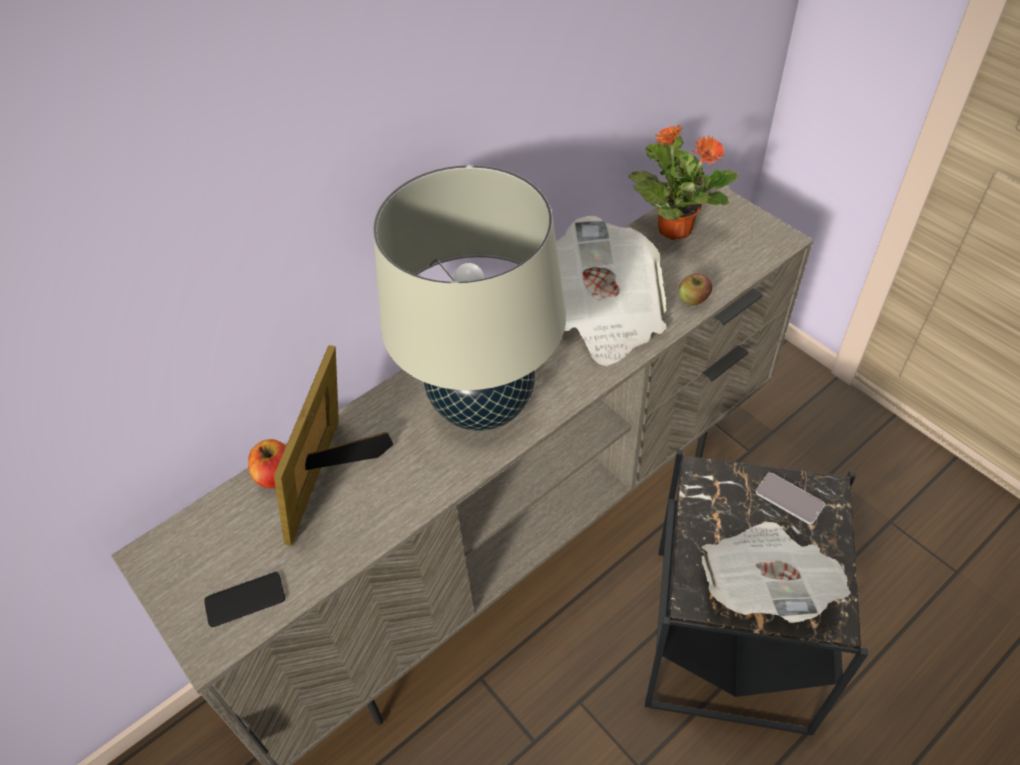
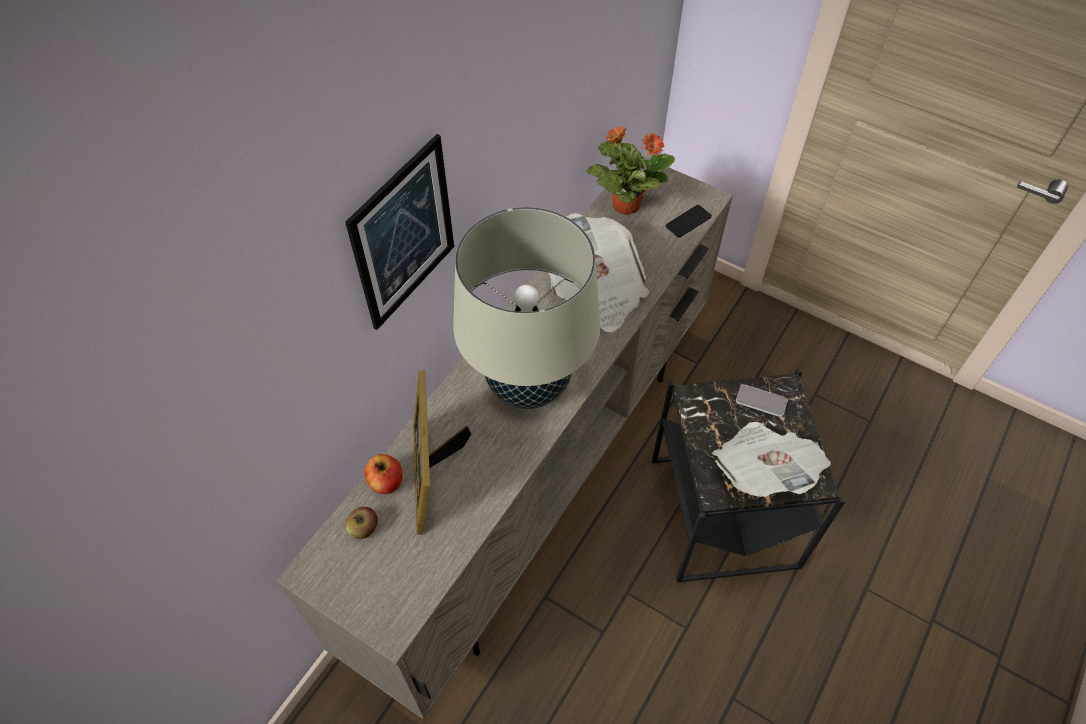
camera: 20 degrees left, 5 degrees up
(245, 600) = (404, 585): phone -> phone (688, 221)
(323, 166) = (404, 234): none -> picture
(693, 299) = (660, 263): apple -> apple (364, 529)

